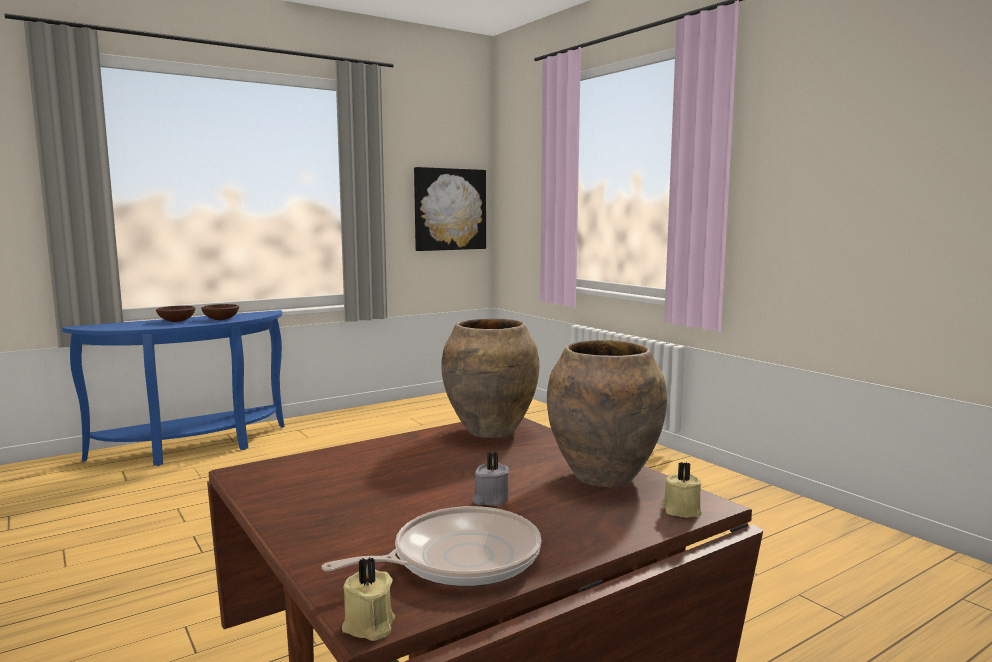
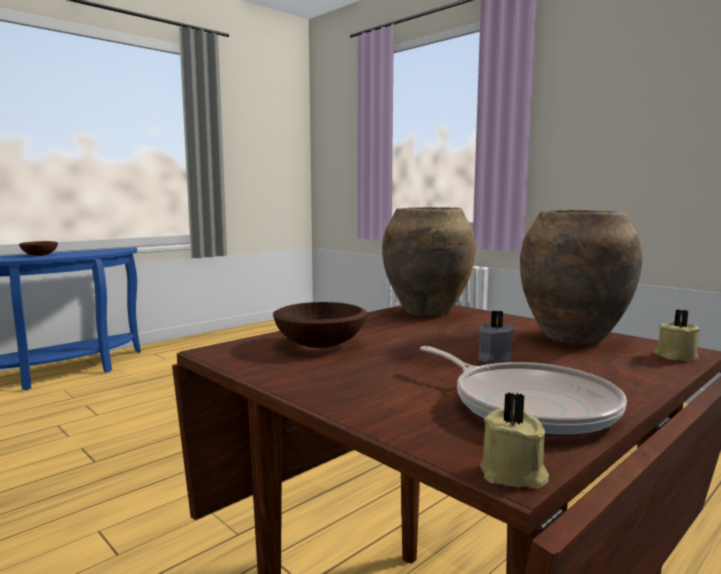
camera: 10 degrees left, 0 degrees up
(220, 319) = (82, 253): brown bowl -> brown bowl (319, 344)
(449, 209) = (276, 164): picture -> none
(459, 559) = (527, 406): frying pan -> frying pan turned 90 degrees clockwise

